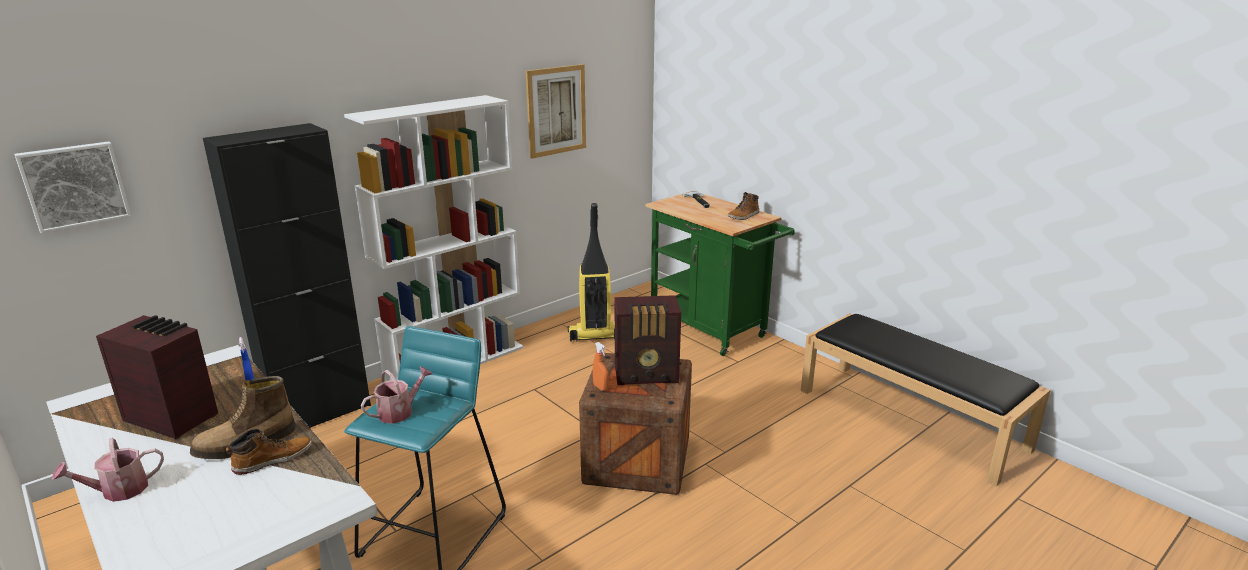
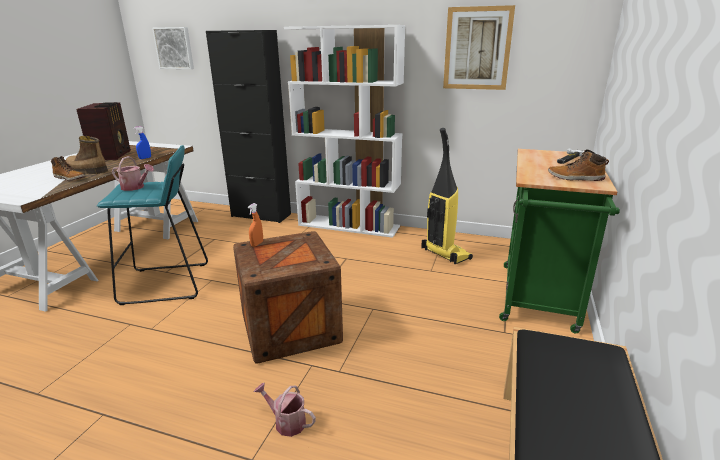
camera: 60 degrees right, 0 degrees up
(118, 491) = (43, 166): watering can -> watering can (286, 422)
(647, 375) = (292, 255): radio -> none

